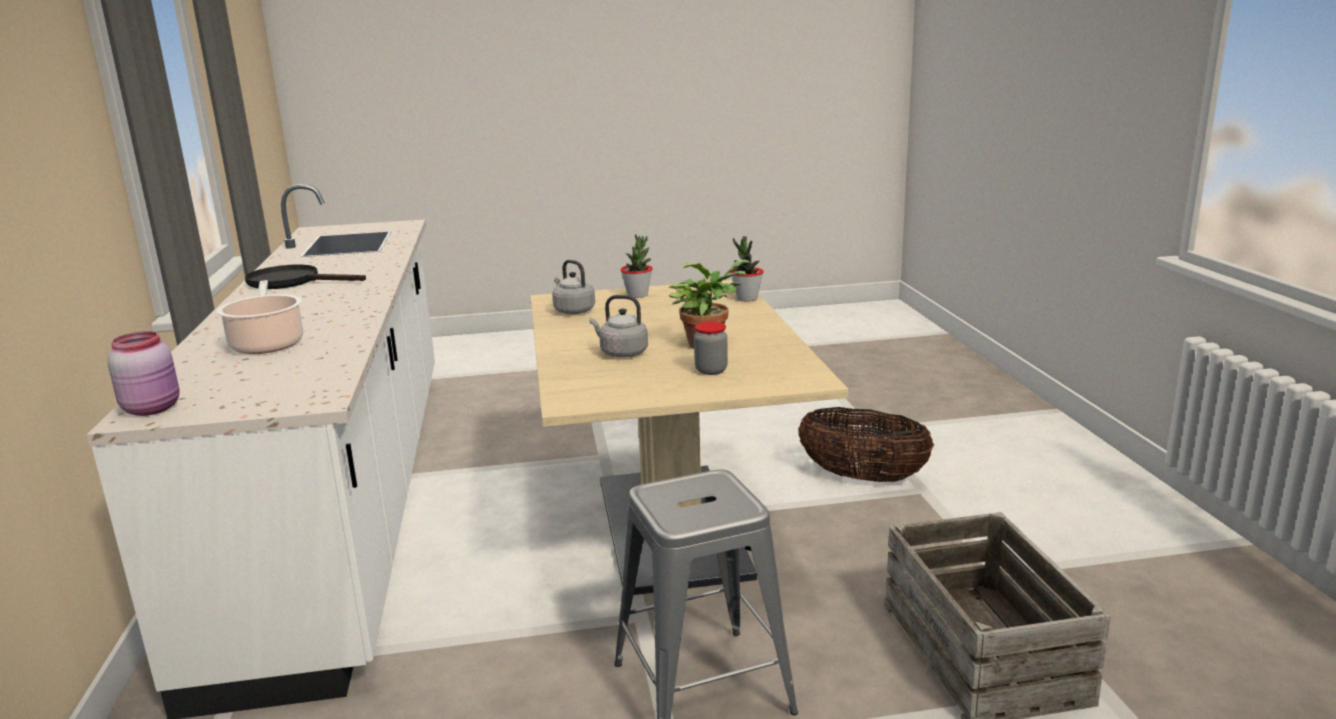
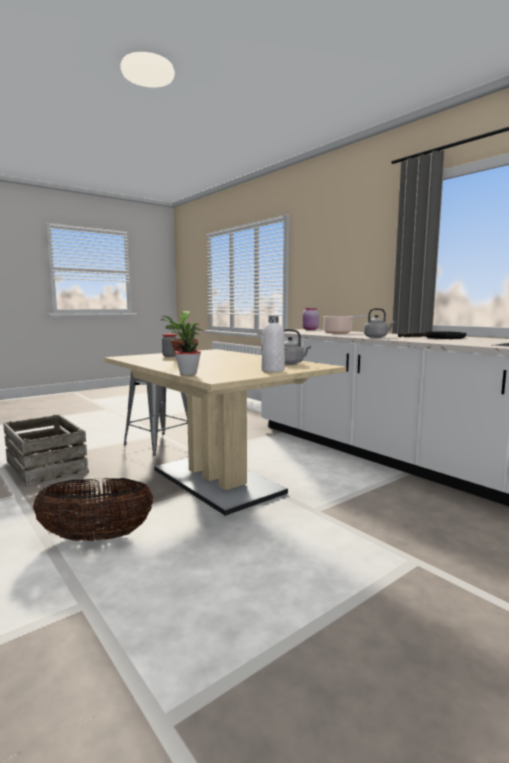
camera: 150 degrees right, 10 degrees down
(621, 353) = (222, 356): grey kettle -> grey kettle (377, 337)
(637, 295) = (273, 370): potted plant -> white bottle

